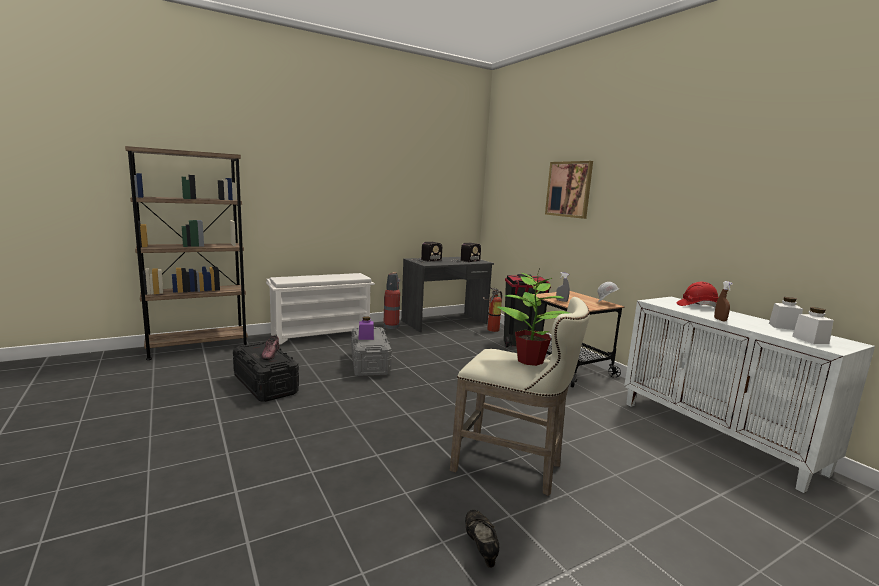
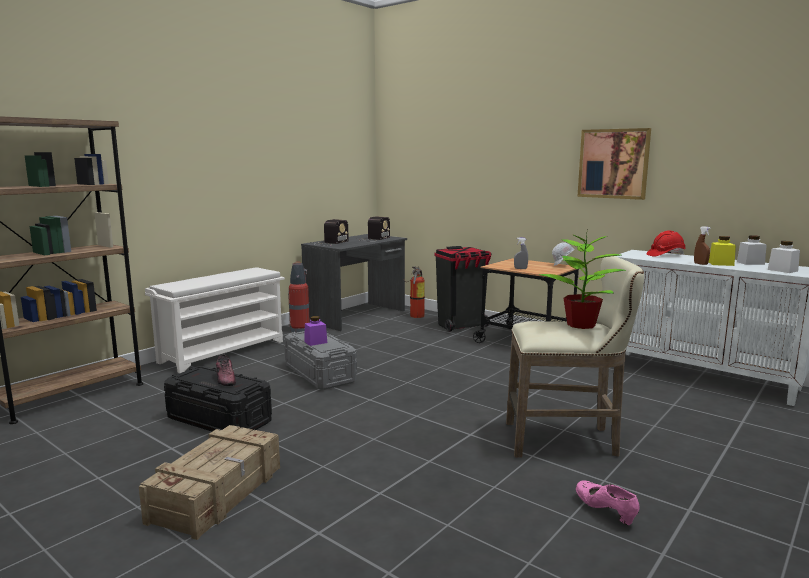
camera: 20 degrees left, 0 degrees up
(206, 440) = (218, 493): none -> crate
(480, 546) = (605, 511): black shoe -> pink shoe
(569, 189) = (497, 146): picture -> picture (613, 163)
(744, 323) = (721, 264): none -> yellow jar

